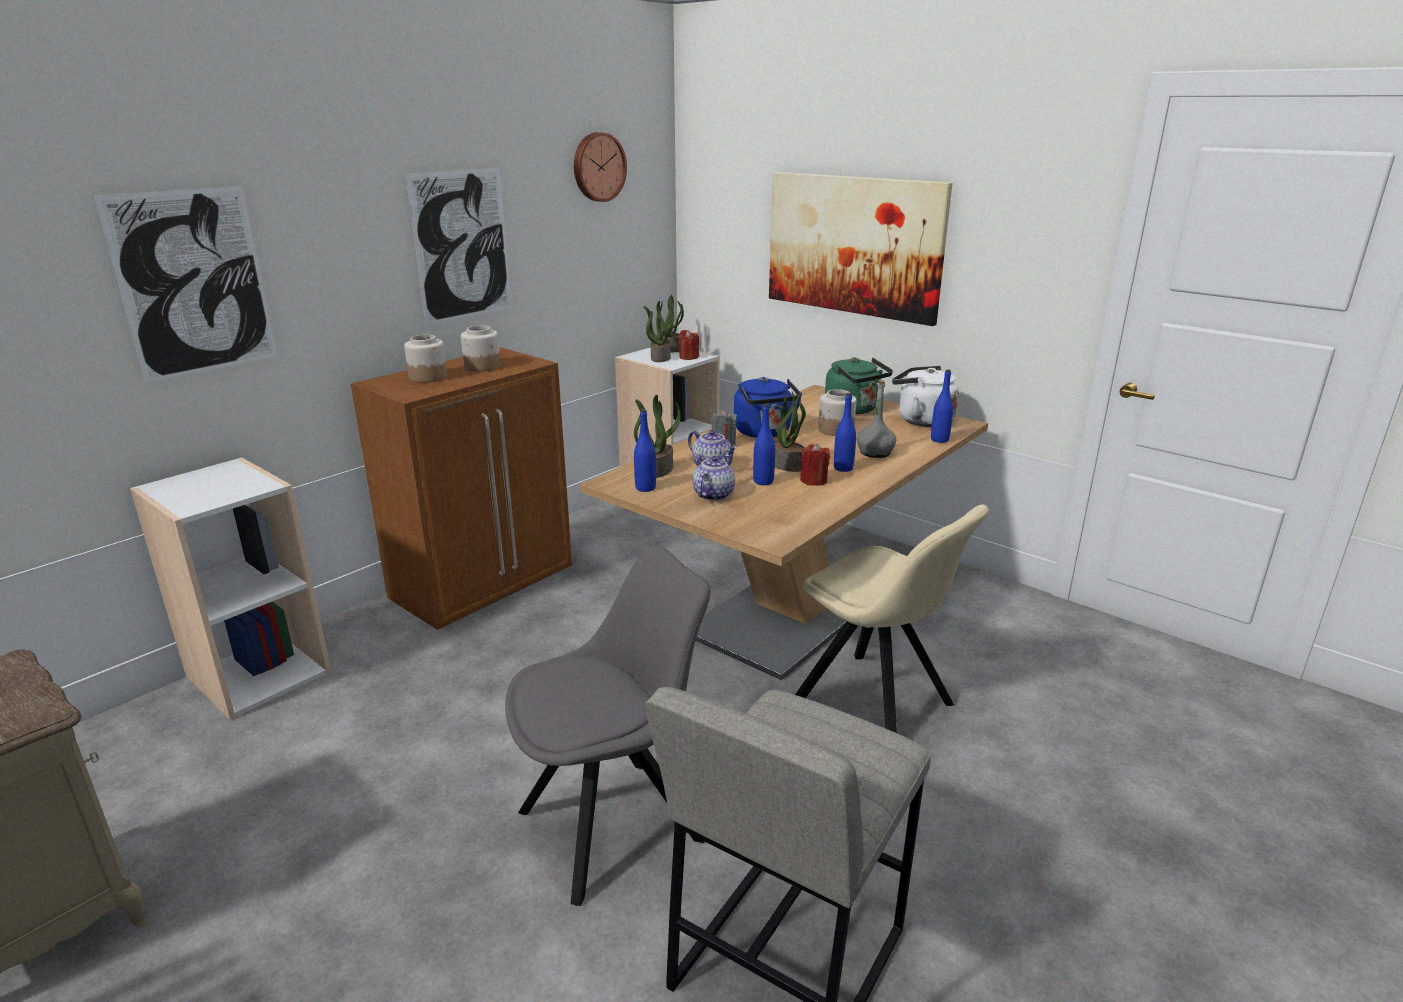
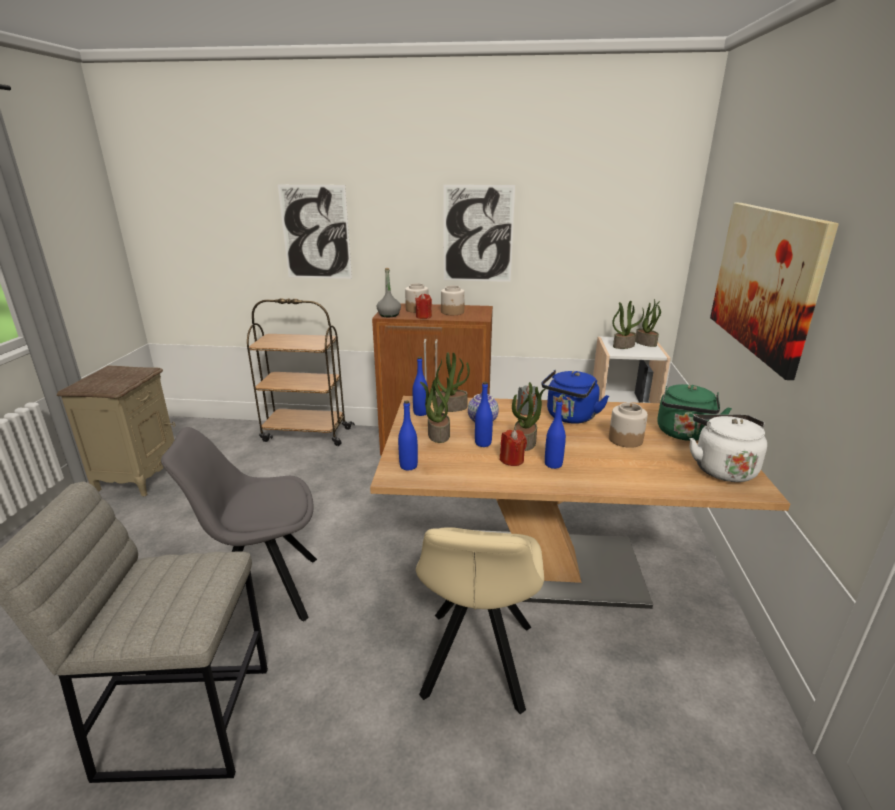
camera: 55 degrees right, 0 degrees up
(260, 673) = (305, 434): bookcase -> brown cart
(598, 167) = (609, 190): wall clock -> none
(613, 826) = (264, 591): grey chair -> grey chair turned 150 degrees clockwise
(688, 357) = (644, 351): red candle -> red candle (423, 316)
(712, 495) = (438, 434): teapot -> potted plant
(875, 452) = (608, 468): grey bottle -> grey bottle (389, 315)
(939, 440) = (692, 489): blue bottle -> blue bottle (408, 466)

